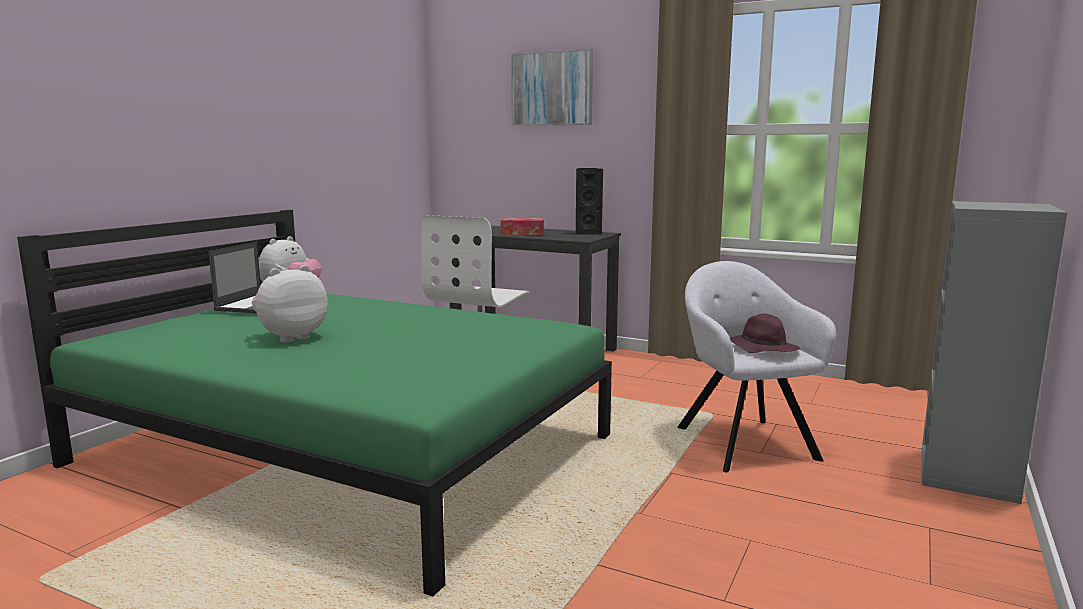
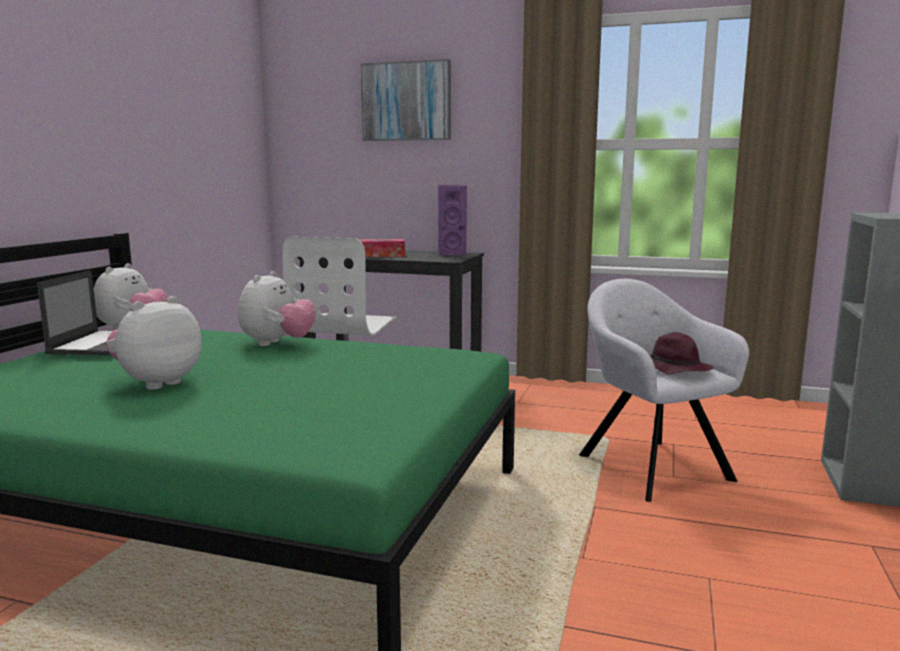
camera: 10 degrees left, 0 degrees up
(404, 310) = (277, 343): none -> plush toy
(587, 233) = (450, 253): black speaker -> purple speaker

